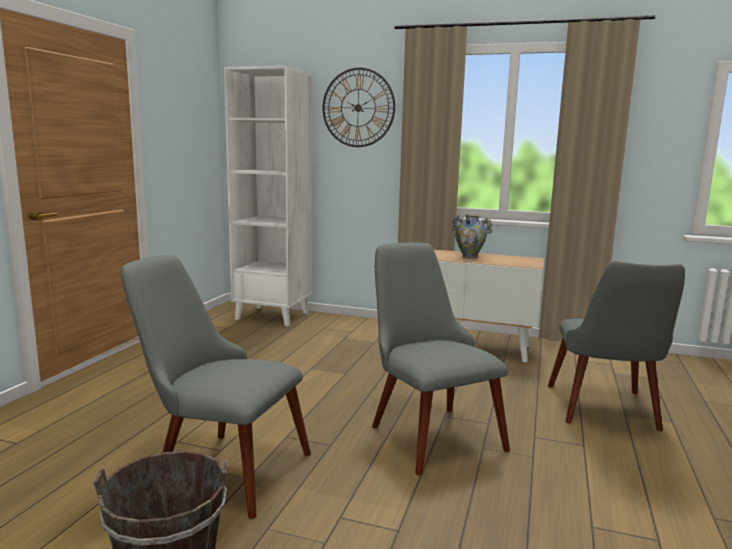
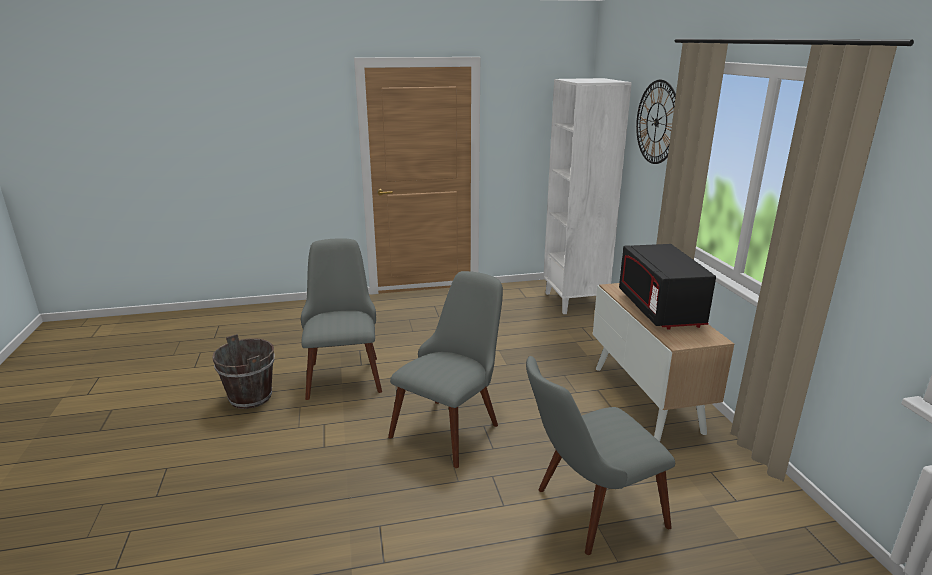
camera: 60 degrees right, 10 degrees up
(469, 256) = (660, 310): vase -> black microwave

